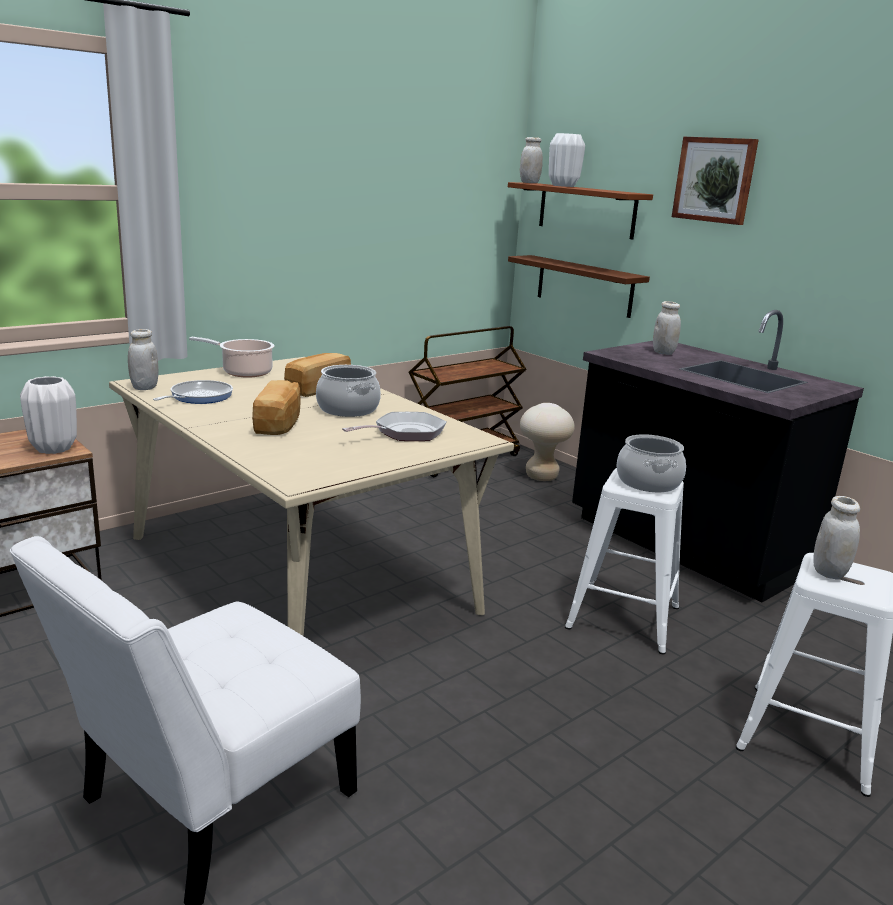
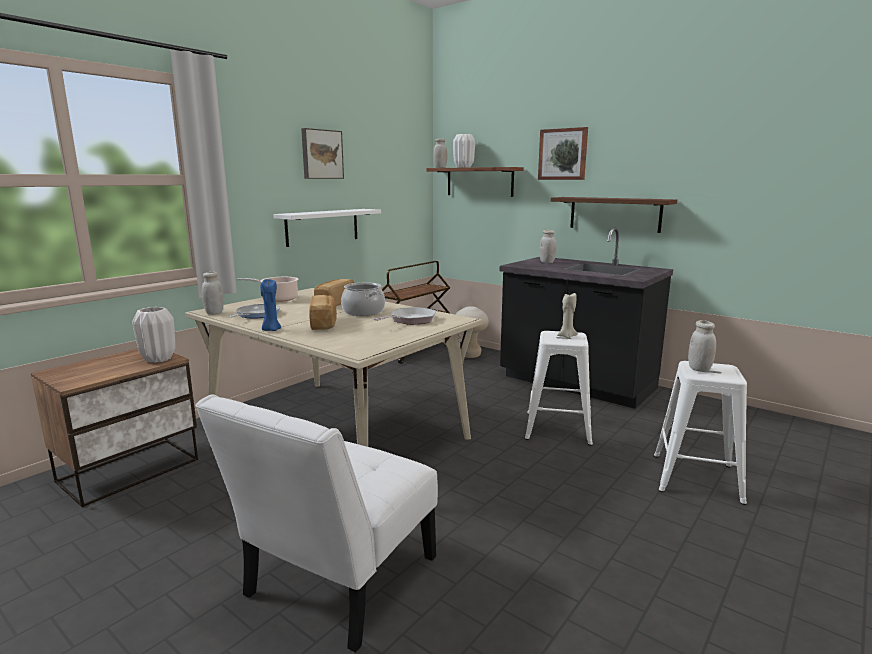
camera: 10 degrees left, 5 degrees down
(201, 426) = (271, 330): none -> blue candle
(330, 266) = (322, 227): none -> white shelf
(335, 158) = (321, 154): none -> picture
(584, 286) = (483, 229): brown shelf -> brown shelf (614, 214)
(649, 482) = (566, 336): cooking pot -> beige candle

